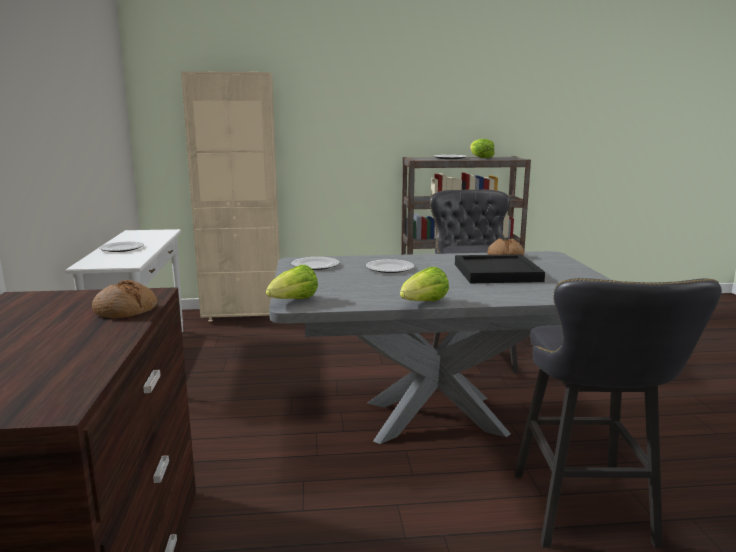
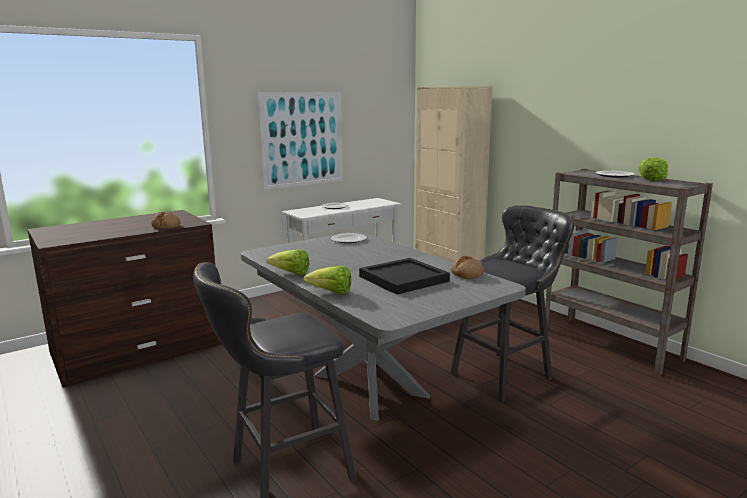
camera: 60 degrees right, 0 degrees up
(64, 146) = (302, 139): none -> picture
(293, 301) = (263, 251): lettuce -> lettuce (331, 293)
(390, 268) = (368, 254): plate -> none

